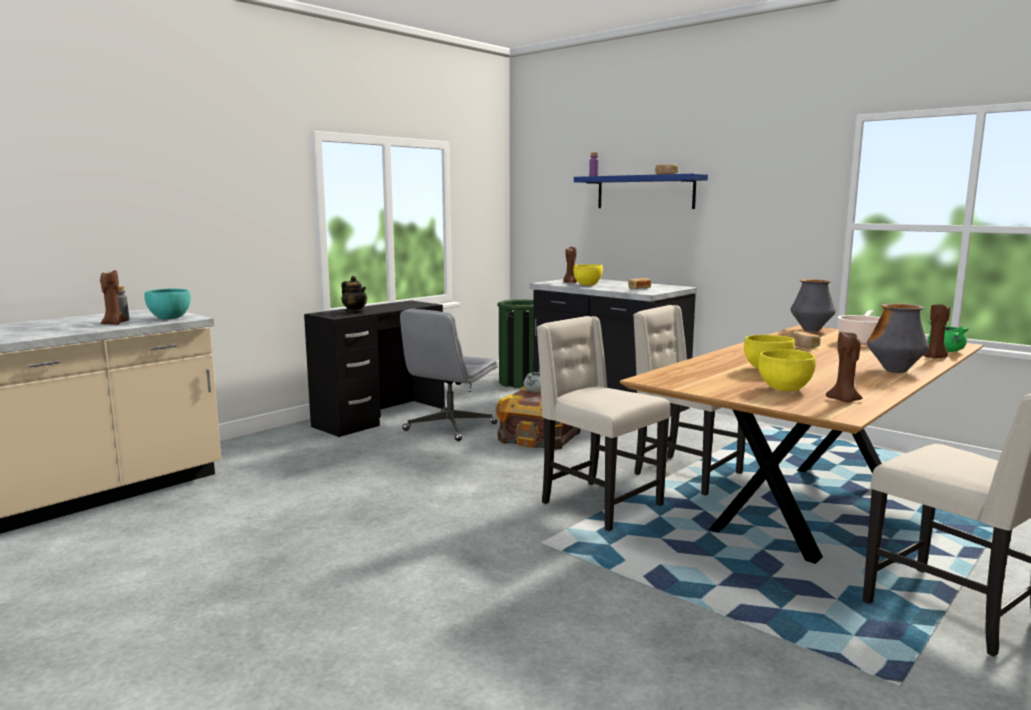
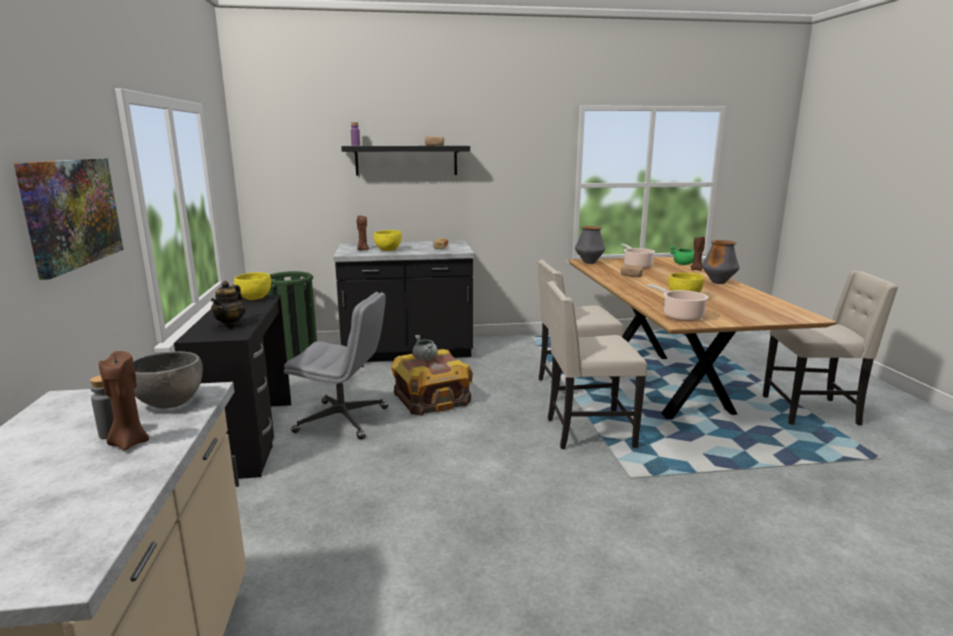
camera: 50 degrees left, 5 degrees up
(169, 318) = (171, 402): turquoise bowl -> grey bowl
(229, 209) = (71, 212): none -> picture
(355, 312) = (230, 325): teapot -> teapot turned 105 degrees clockwise
(450, 427) = (343, 420): grey office chair -> grey office chair turned 60 degrees counterclockwise
(645, 192) = (406, 160): blue shelf -> black shelf
(679, 377) = (680, 316): none -> cooking pot
(784, 389) = (739, 309): yellow bowl -> yellow bowl (254, 298)
(844, 400) = (778, 308): brown candle -> none

